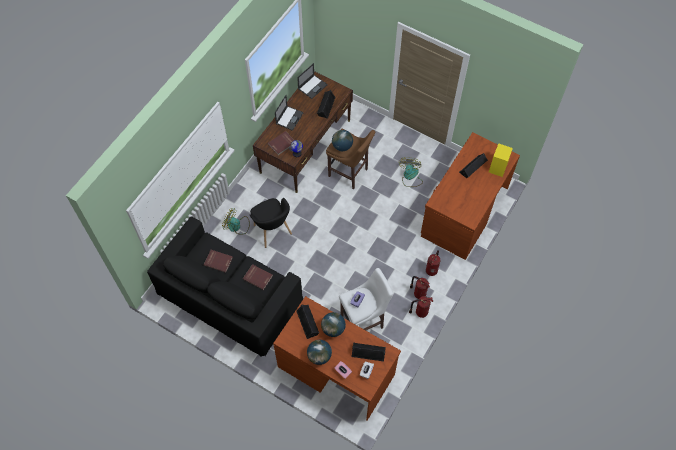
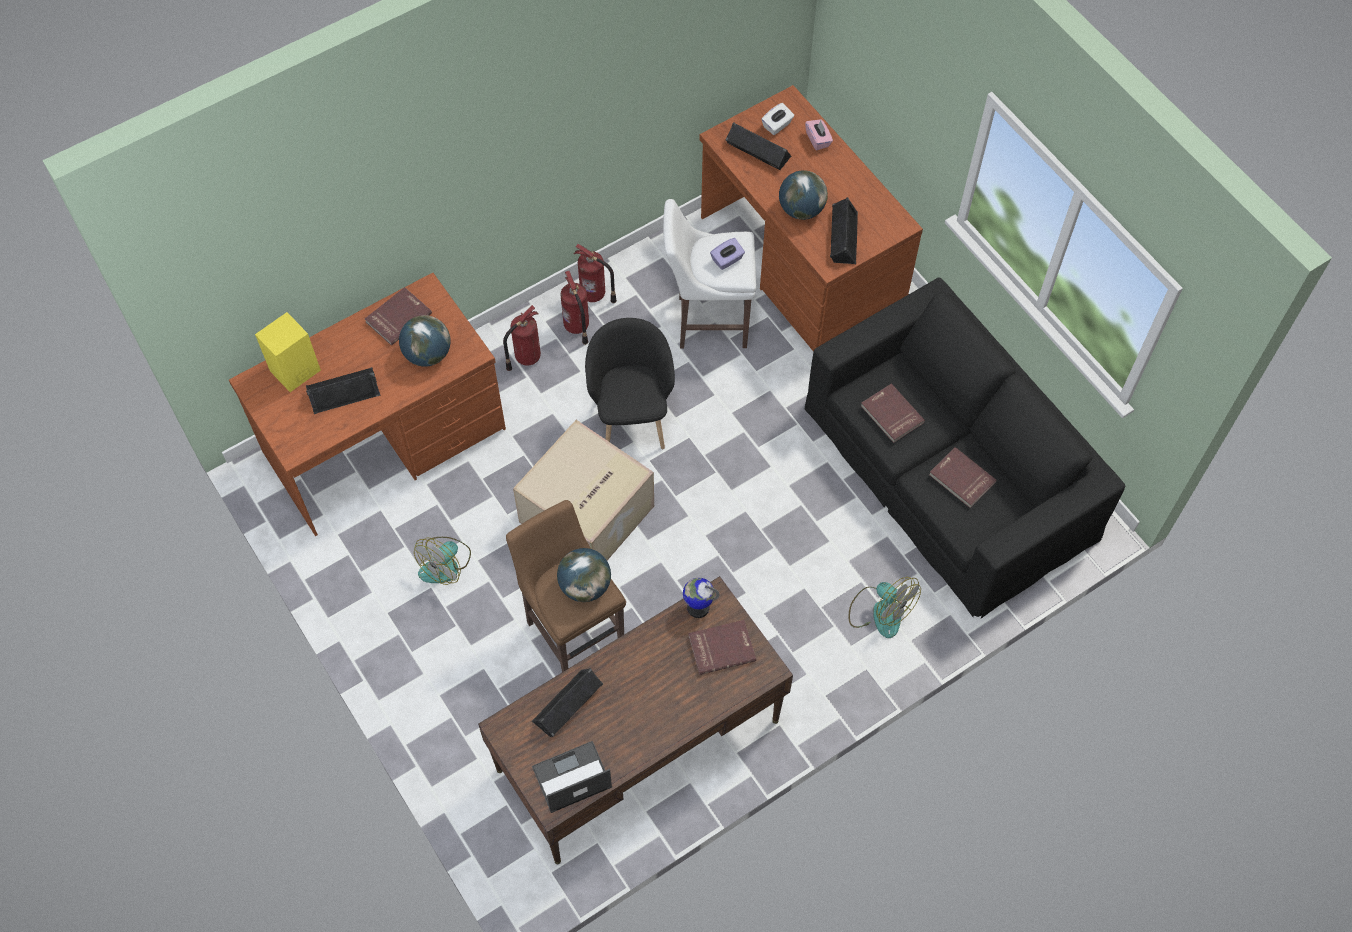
camera: 155 degrees left, 0 degrees up
(272, 231) = (807, 567): black armchair -> black armchair (632, 420)
(289, 118) = (671, 711): laptop -> none
(319, 356) = (847, 178): globe -> globe (427, 354)
(368, 216) = (587, 516): none -> cardboard box
(474, 205) = (397, 317): none -> red book

